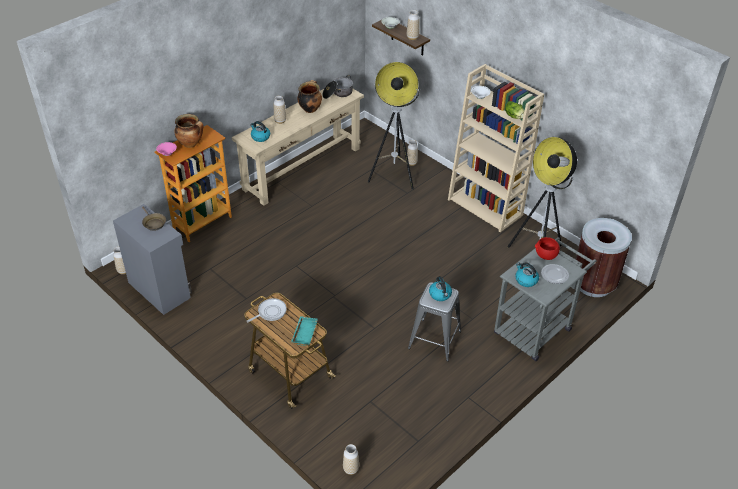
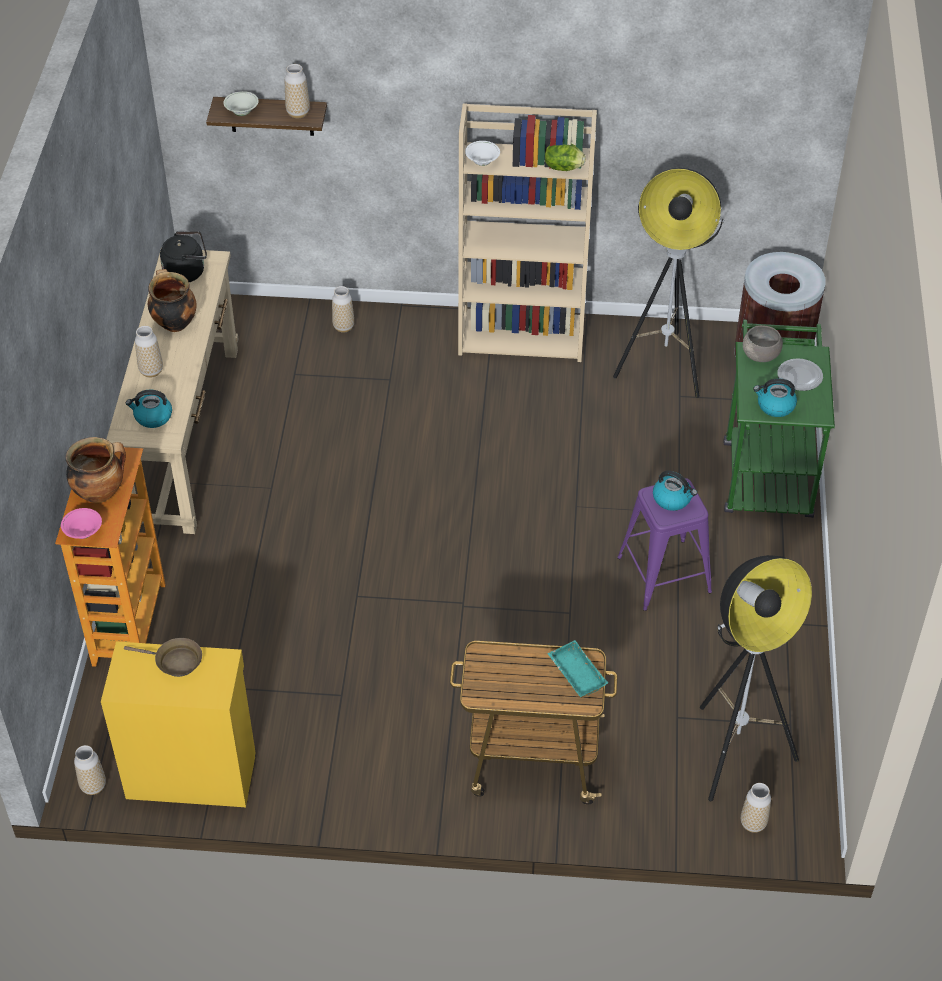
camera: 40 degrees left, 5 degrees up
(160, 289) = (191, 773): grey cabinet -> yellow cabinet
(270, 312) = (494, 677): frying pan -> none
(338, 93) = (187, 272): cooking pot -> black kettle
(394, 175) = (340, 363): floor lamp -> floor lamp (734, 752)
(434, 340) = (664, 574): grey stool -> purple stool
(536, 327) = (766, 470): grey cart -> green cart
(545, 255) = (760, 355): red bowl -> grey bowl

